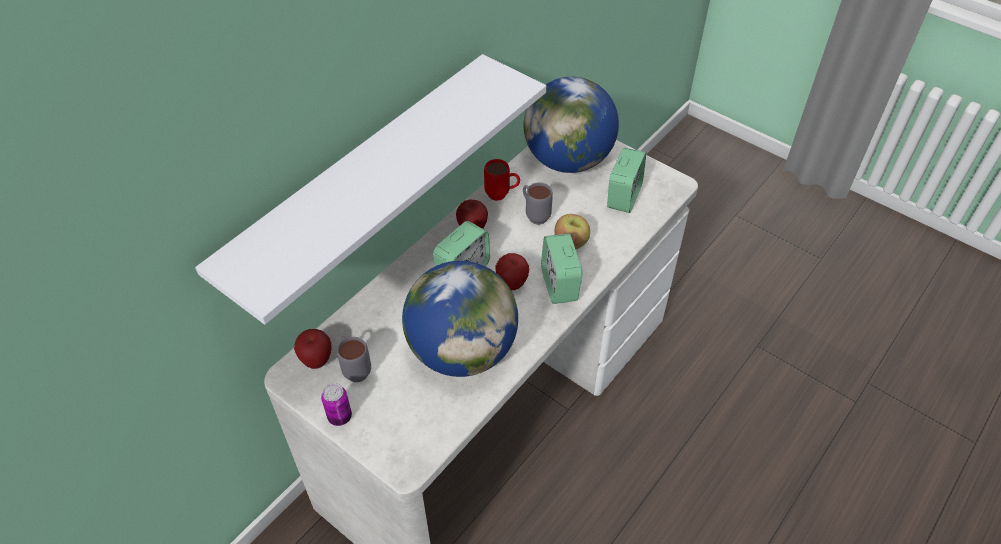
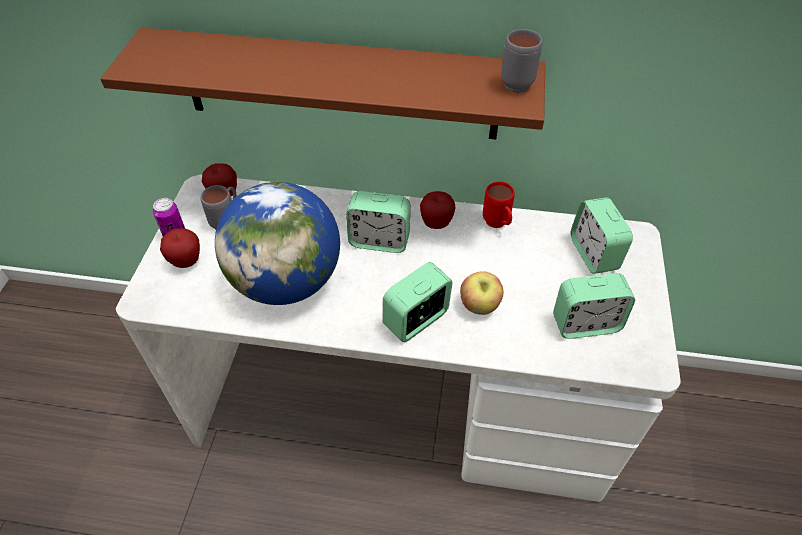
camera: 60 degrees right, 0 degrees up
(361, 181) = (339, 85): white shelf -> brown shelf
(512, 284) = (390, 282): apple -> apple (186, 262)
(534, 215) = (493, 260): grey mug -> grey mug (518, 82)
(568, 160) = (593, 254): globe -> alarm clock

